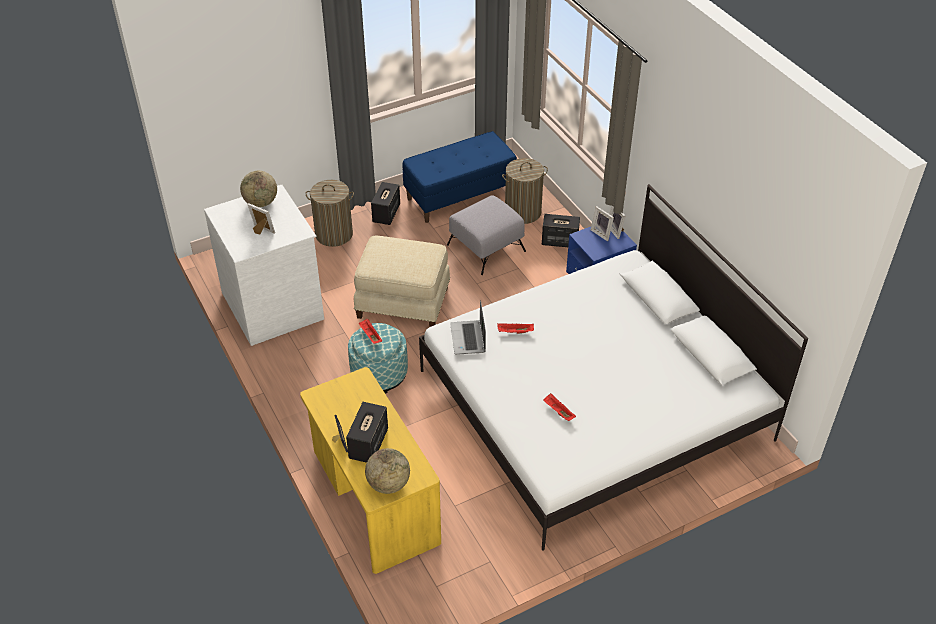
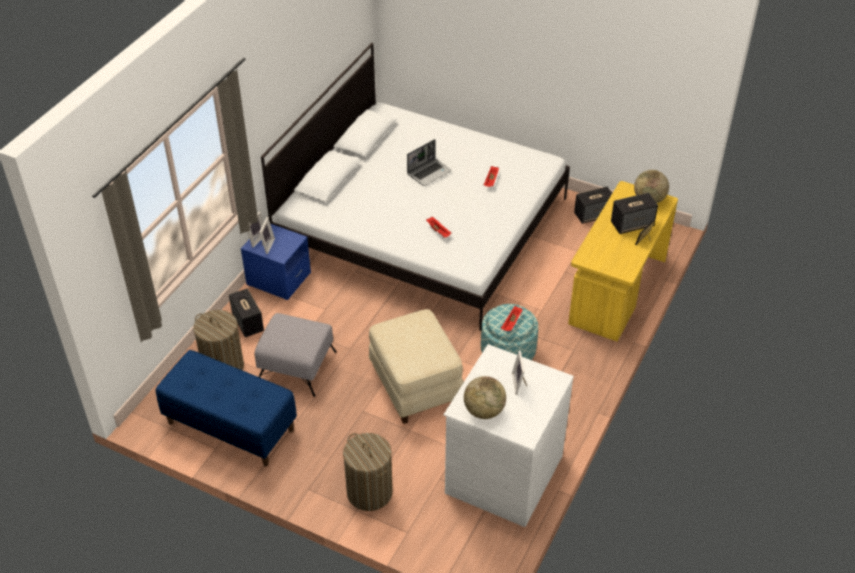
camera: 125 degrees left, 0 degrees up
(386, 214) = (304, 469): speaker -> speaker (593, 215)
(468, 339) = (470, 251): laptop -> laptop (429, 172)

